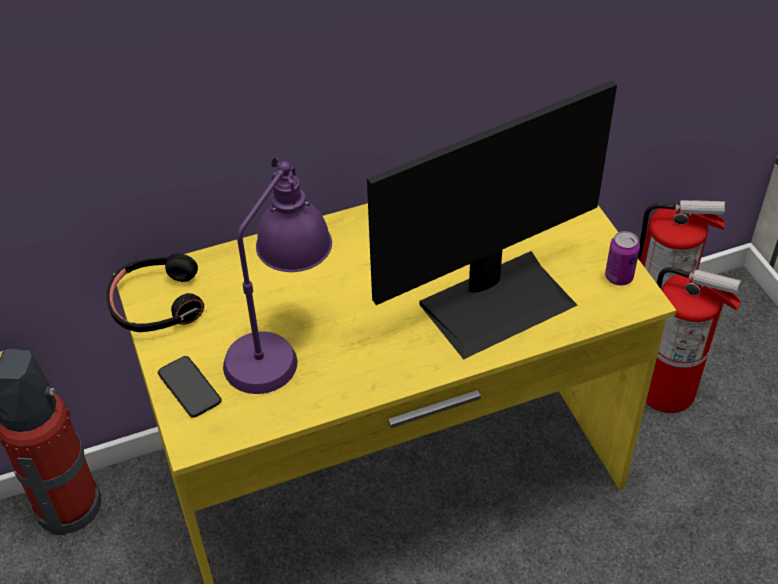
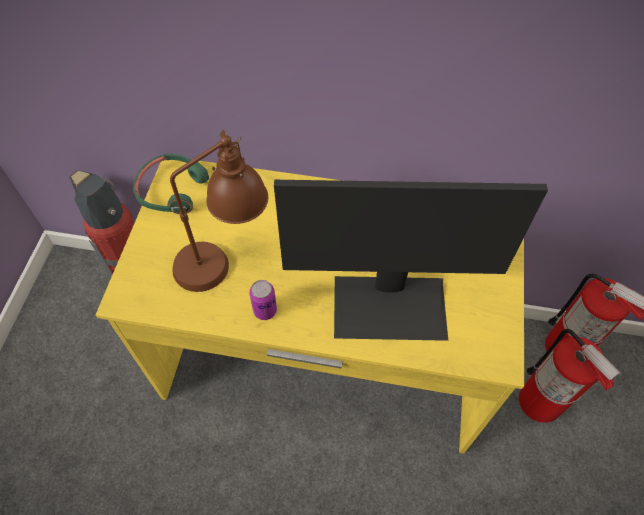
camera: 30 degrees right, 10 degrees up
(157, 304) = (172, 190): black headphones -> green headphones
(189, 387) = (147, 260): phone -> none
(281, 343) = (224, 259): purple table lamp -> brown table lamp
(619, 277) = (497, 334): can -> can (265, 310)

